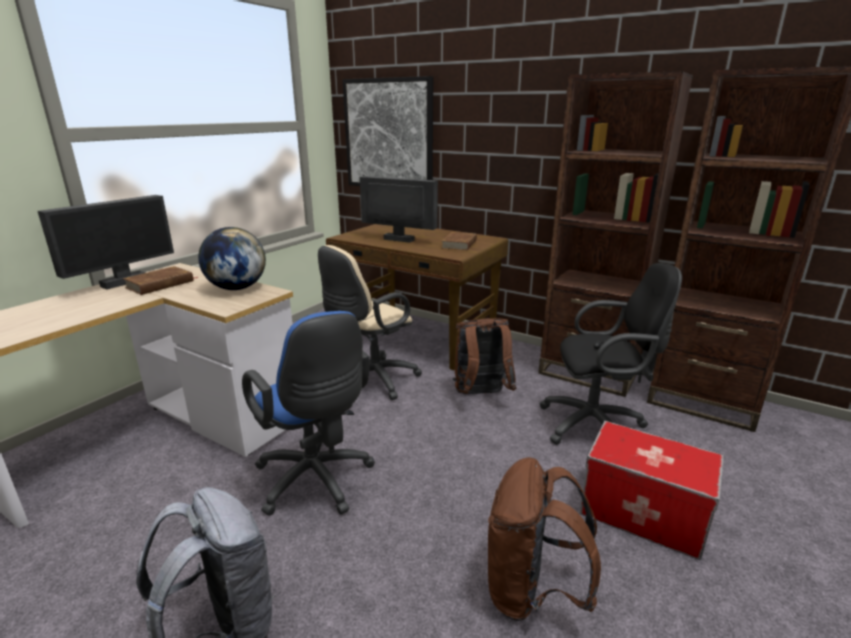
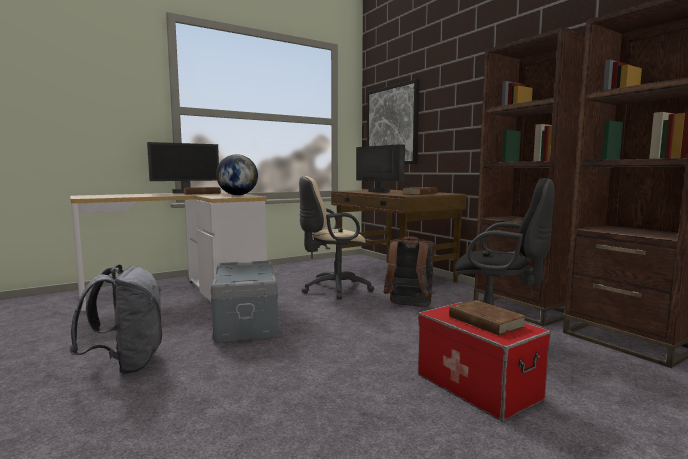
camera: 25 degrees right, 15 degrees down
(317, 482) = (245, 324): blue office chair -> grey storage box
(531, 591) = (329, 399): brown backpack -> none
(663, 456) = (486, 322): none -> brown book

